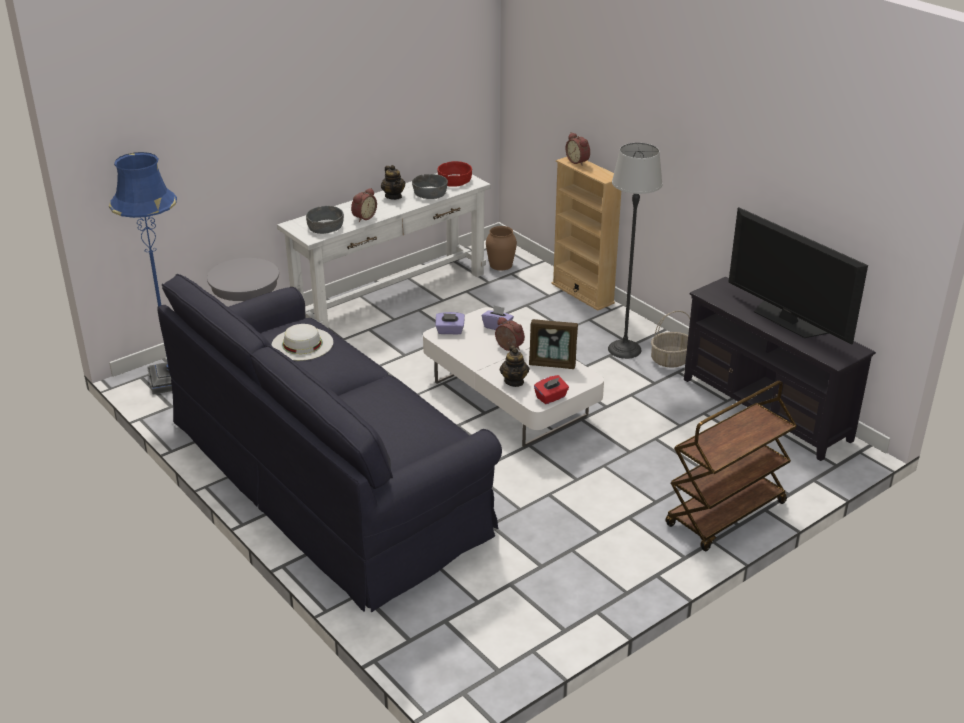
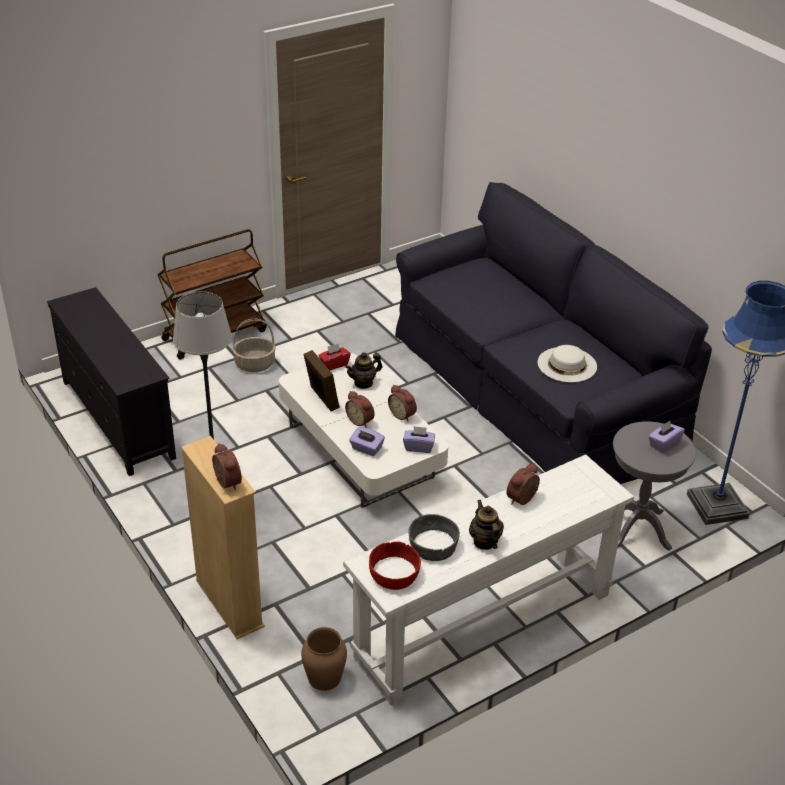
camera: 175 degrees left, 5 degrees up
(233, 276) = (664, 444): none -> purple tissue box
(325, 226) = (570, 486): grey bowl -> none
(468, 355) = (403, 414): none -> alarm clock
(514, 381) = (363, 383): teapot -> teapot turned 120 degrees counterclockwise
(552, 364) = (321, 398): picture frame -> picture frame turned 45 degrees clockwise
(670, 360) = (175, 485): basket -> basket (255, 364)
(788, 320) = (97, 336): television -> none

